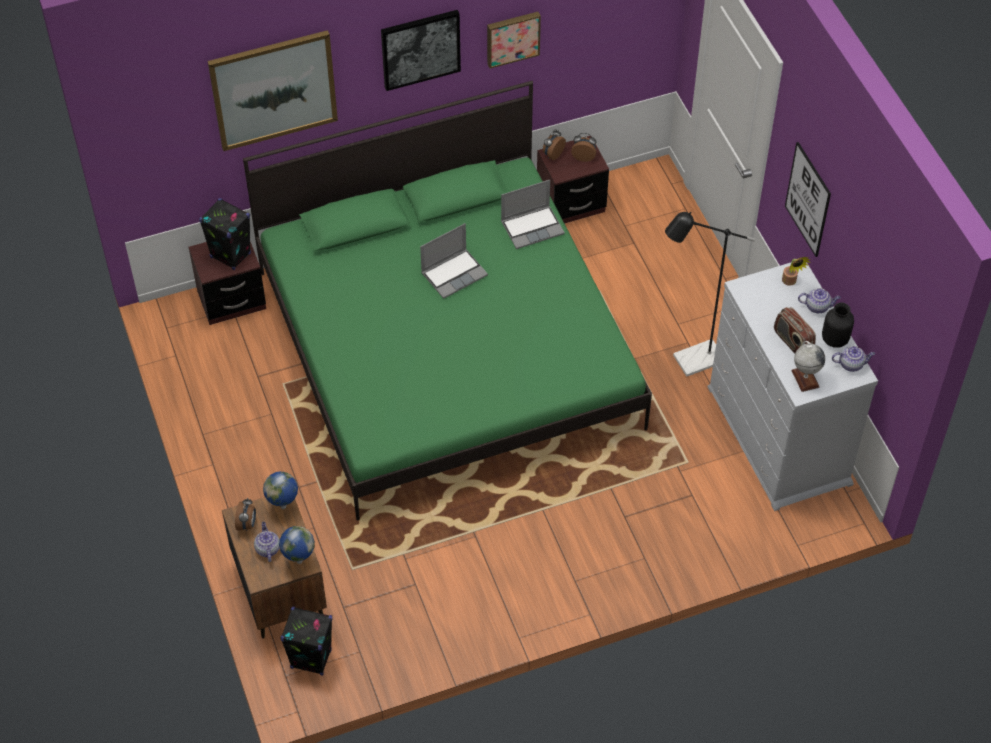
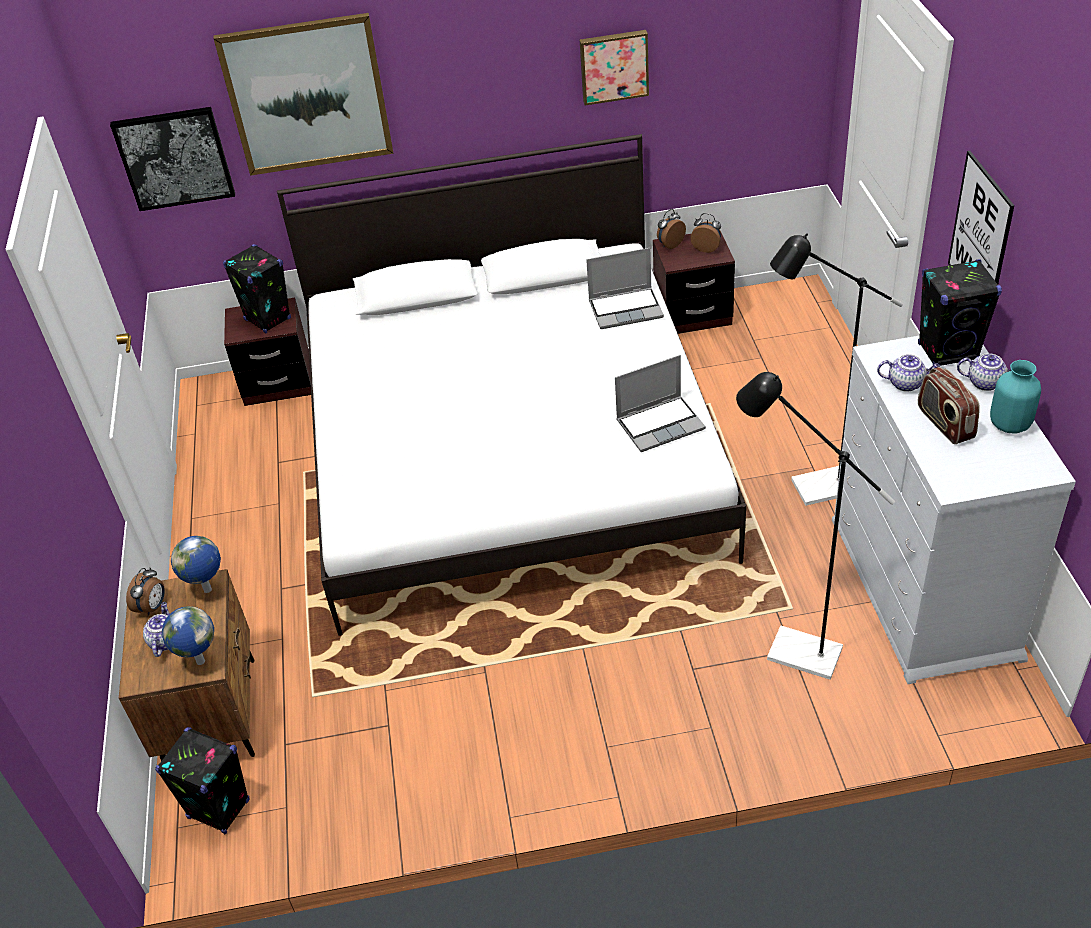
camera: 15 degrees right, 10 degrees down
(420, 48) = (494, 63): picture -> picture (174, 158)
(448, 348) = (511, 451): green bed -> white bed
(454, 273) = (517, 349): laptop -> laptop (660, 424)
(691, 494) = (791, 650): none -> black floor lamp
(790, 282) = (948, 352): potted plant -> black speaker
(805, 378) = (959, 470): globe -> none
(835, 340) = (1009, 425): black vase -> turquoise vase
(851, 364) = (1034, 457): teapot -> teapot (906, 383)

